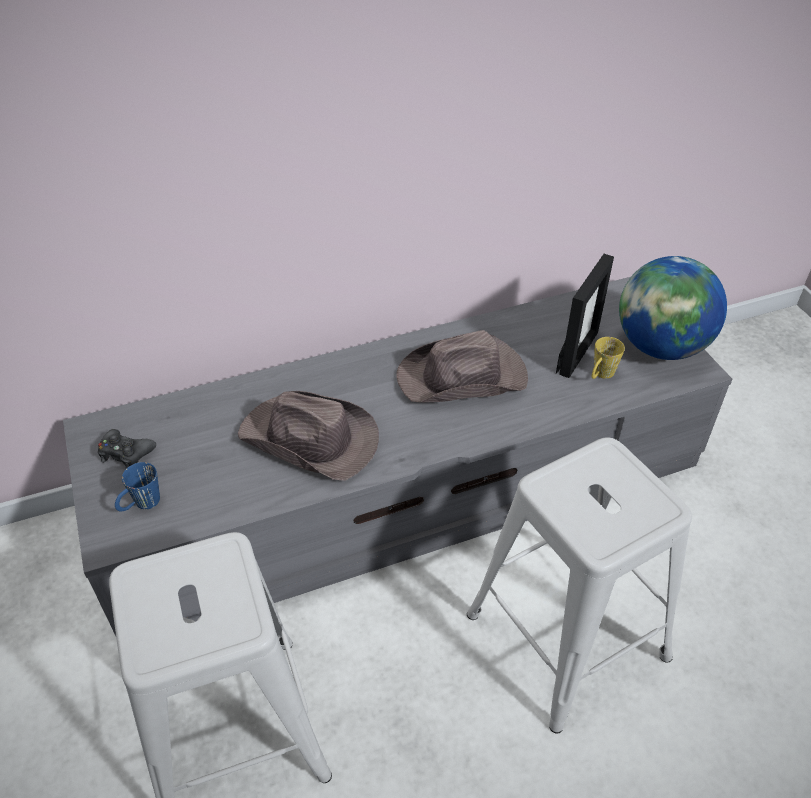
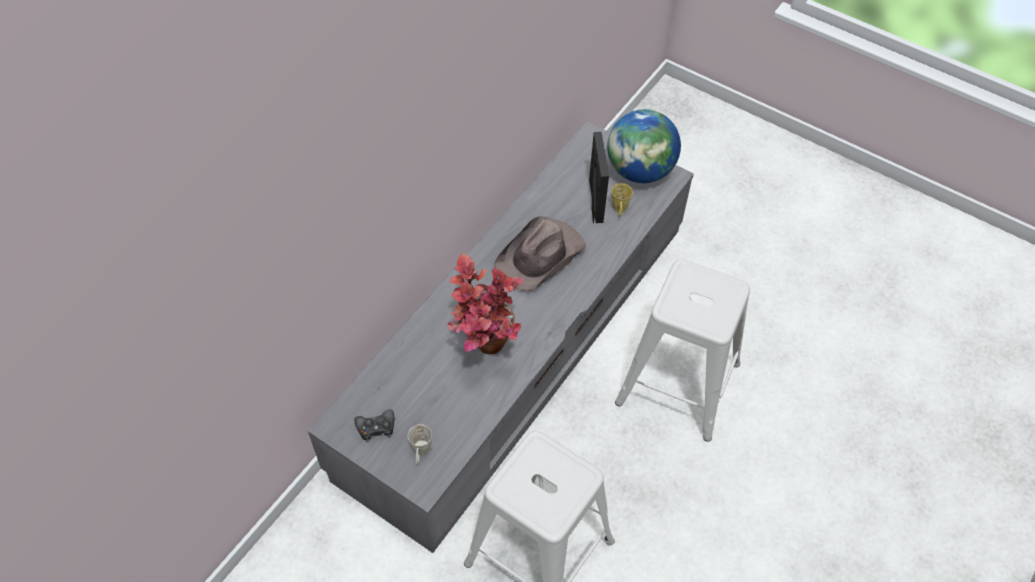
camera: 35 degrees left, 10 degrees up
(141, 505) = (421, 453): blue mug -> white mug
(310, 440) = (484, 352): brown hat -> potted plant

